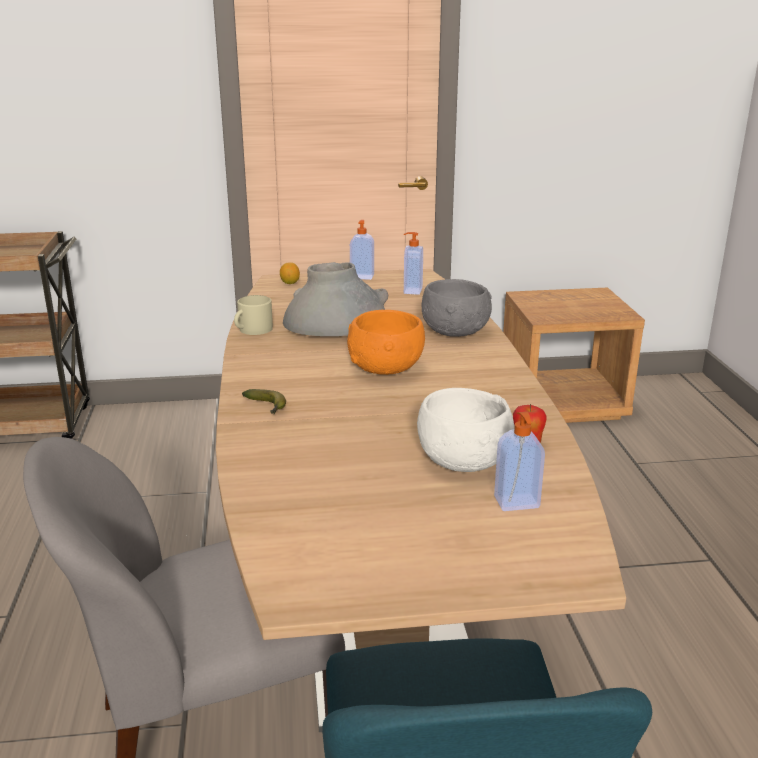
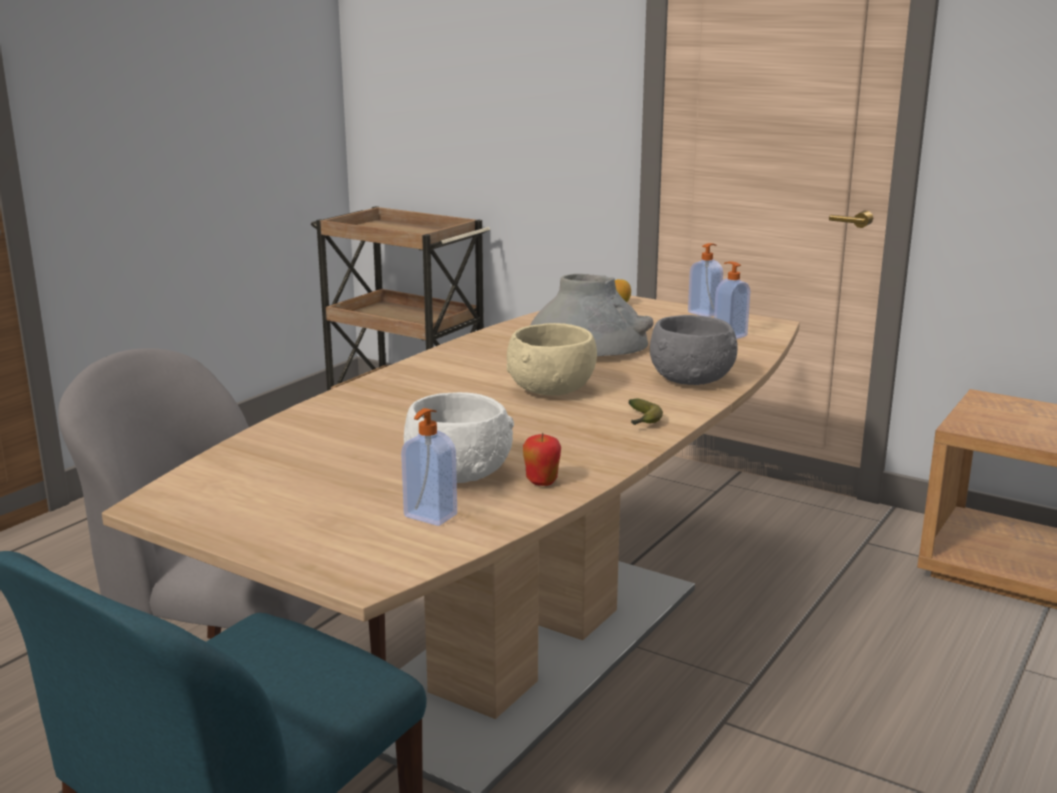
camera: 40 degrees right, 5 degrees down
(252, 330) = (502, 332): beige mug -> none
(267, 407) = (390, 389): banana -> banana (642, 420)
(387, 368) = (552, 390): orange bowl -> beige bowl

